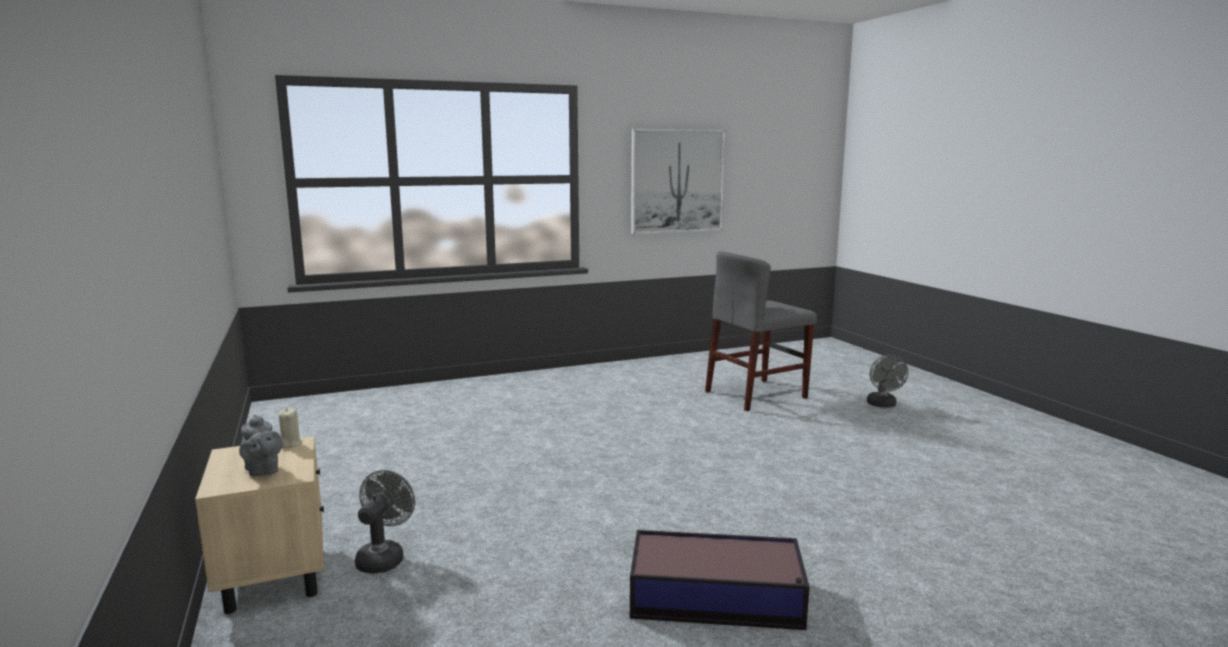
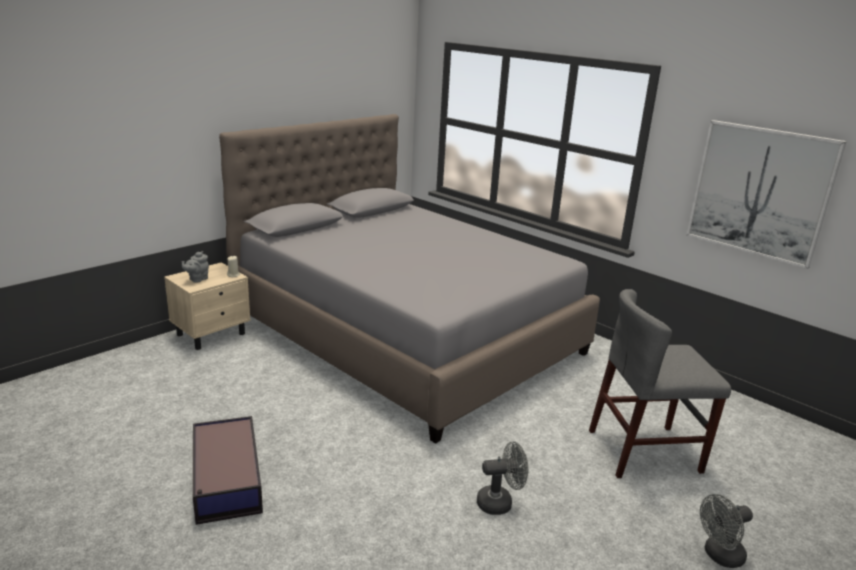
camera: 65 degrees right, 10 degrees up
(383, 557) = (238, 355): grey fan -> grey fan (500, 502)
(463, 439) = (406, 334): none -> grey bed
(756, 394) = (644, 451): grey chair -> grey chair turned 45 degrees counterclockwise

